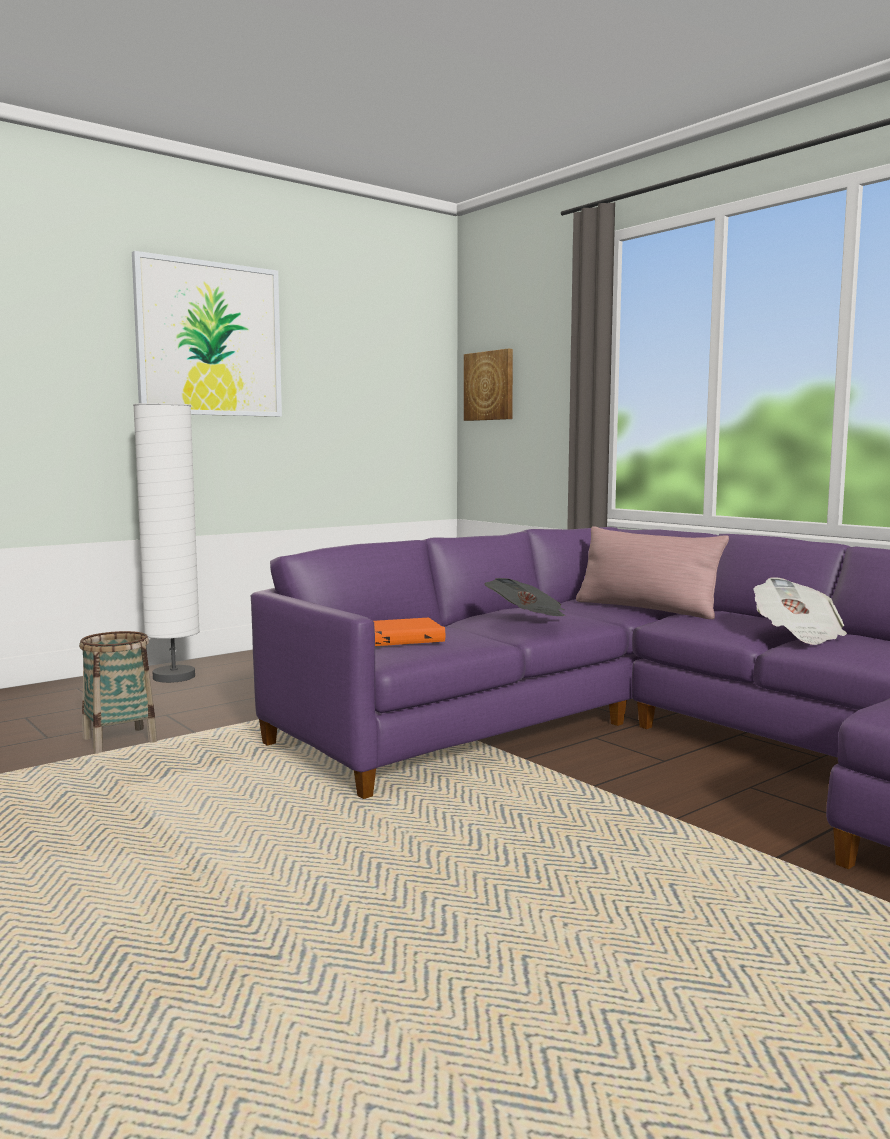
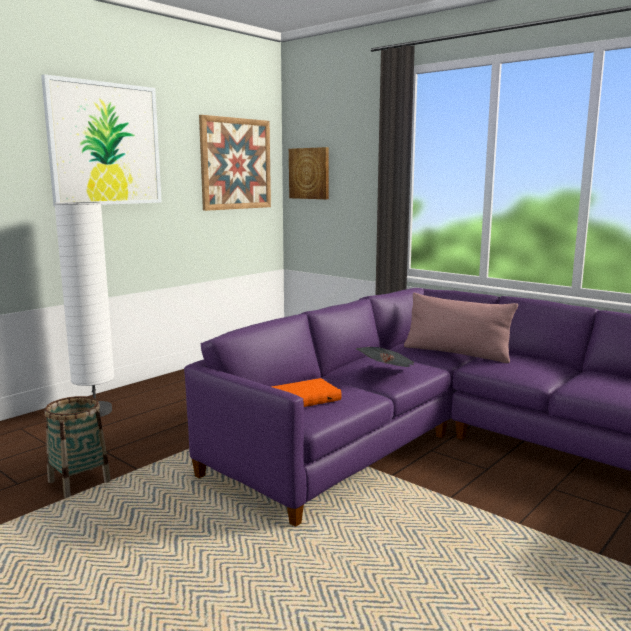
camera: 10 degrees left, 5 degrees up
(389, 372) = (236, 164): none -> picture
(797, 635) = (574, 377): newspaper -> none

